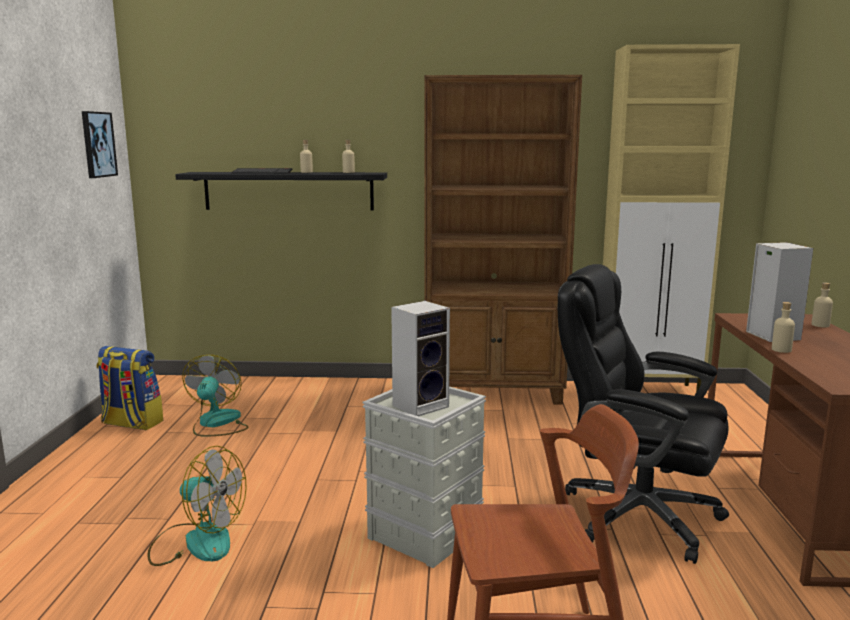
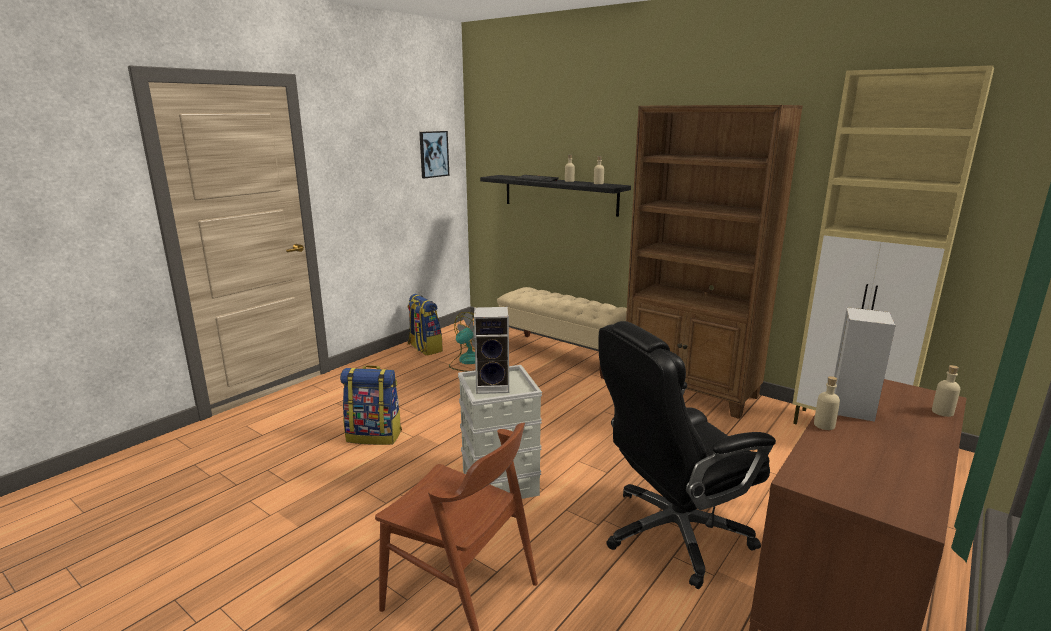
camera: 35 degrees right, 5 degrees up
(197, 541) = (375, 436): fan -> backpack
(324, 390) = (562, 355): none -> beige bench
(636, 516) = (673, 533): black office chair -> black office chair turned 90 degrees counterclockwise

